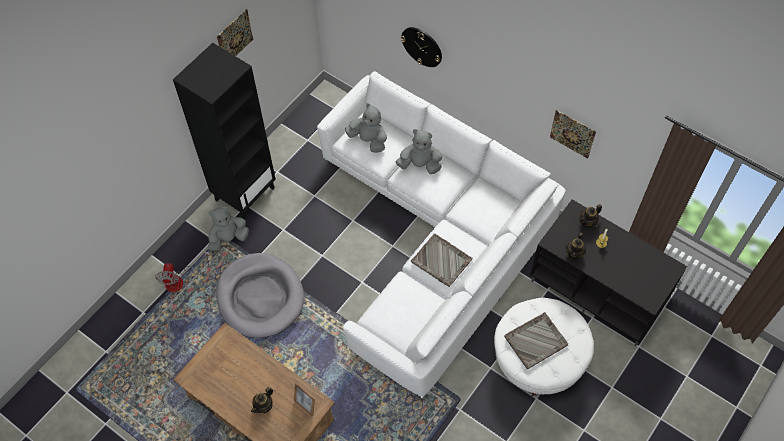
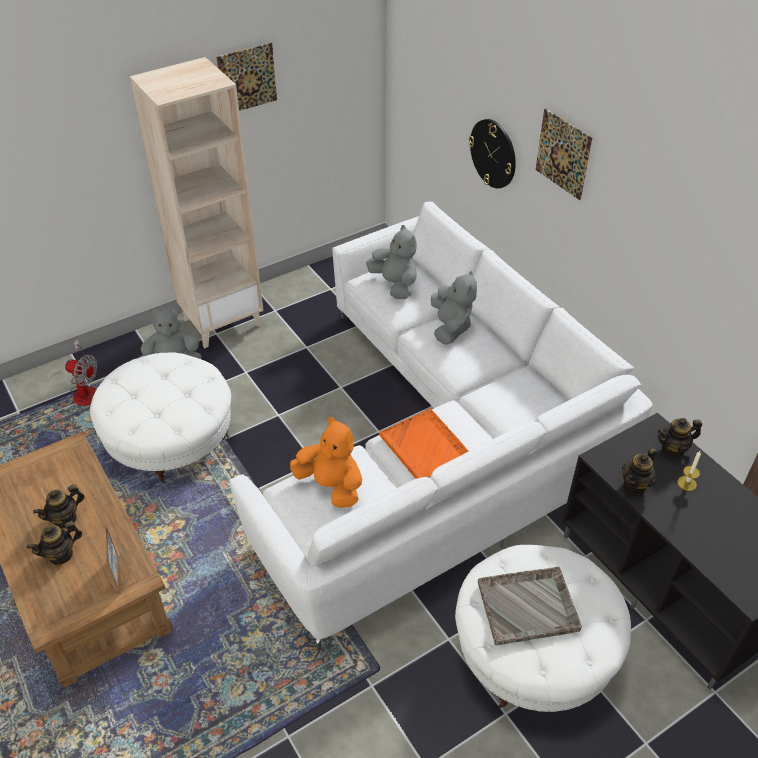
camera: 20 degrees right, 15 degrees down
(180, 280) = (86, 390): fan -> fan turned 90 degrees counterclockwise
(245, 193) = (222, 321): black bookcase -> beige bookcase
(252, 383) = (65, 519): none -> teapot
(260, 297) = (170, 438): grey dog bed -> white ottoman
(398, 306) = (331, 486): none -> orange plush toy
(420, 165) = (450, 327): grey plush toy -> grey plush toy turned 60 degrees clockwise
(442, 261) = (425, 447): grey tray -> orange tray
(572, 134) = (679, 293): picture -> picture (563, 154)

